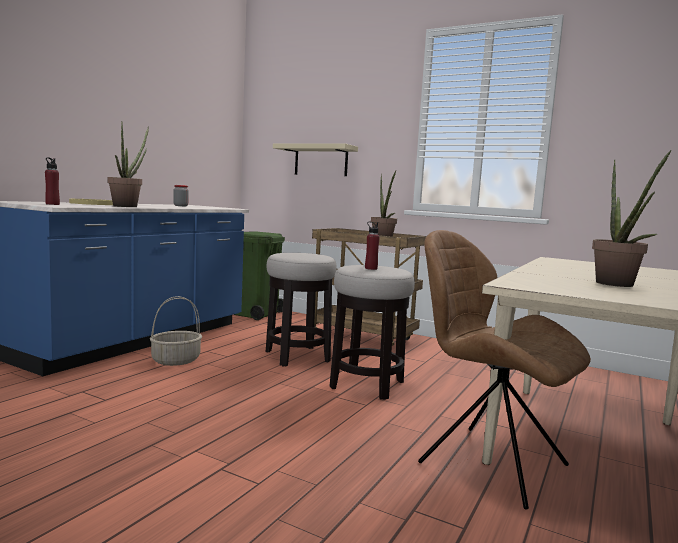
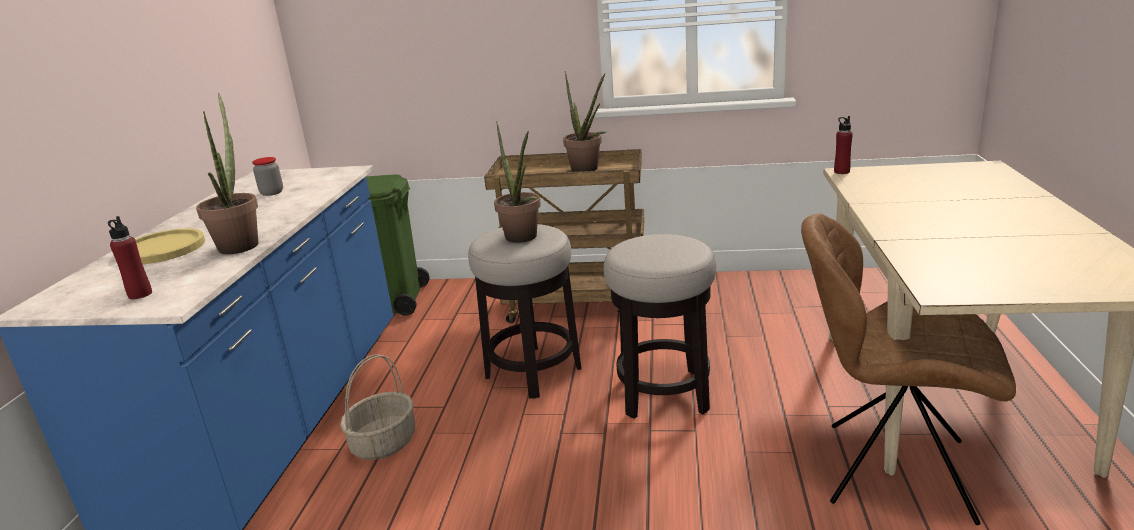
camera: 20 degrees left, 15 degrees up
(321, 161) = (439, 50): beige shelf -> none
(371, 268) = (661, 255): red bottle -> red bottle (841, 172)
(618, 285) = (1014, 244): potted plant -> potted plant (523, 239)

